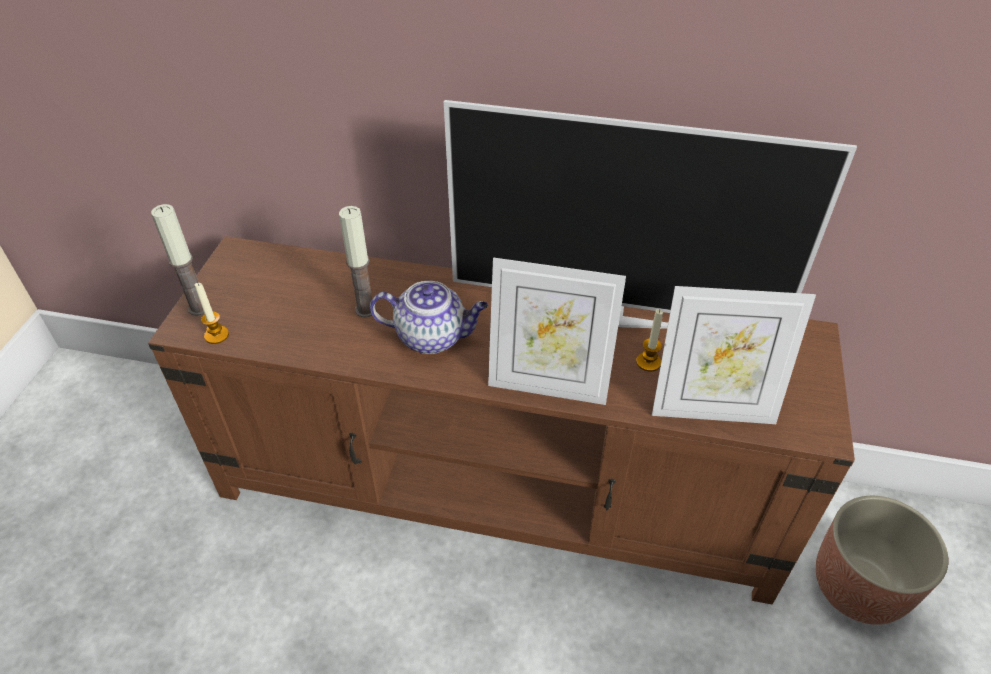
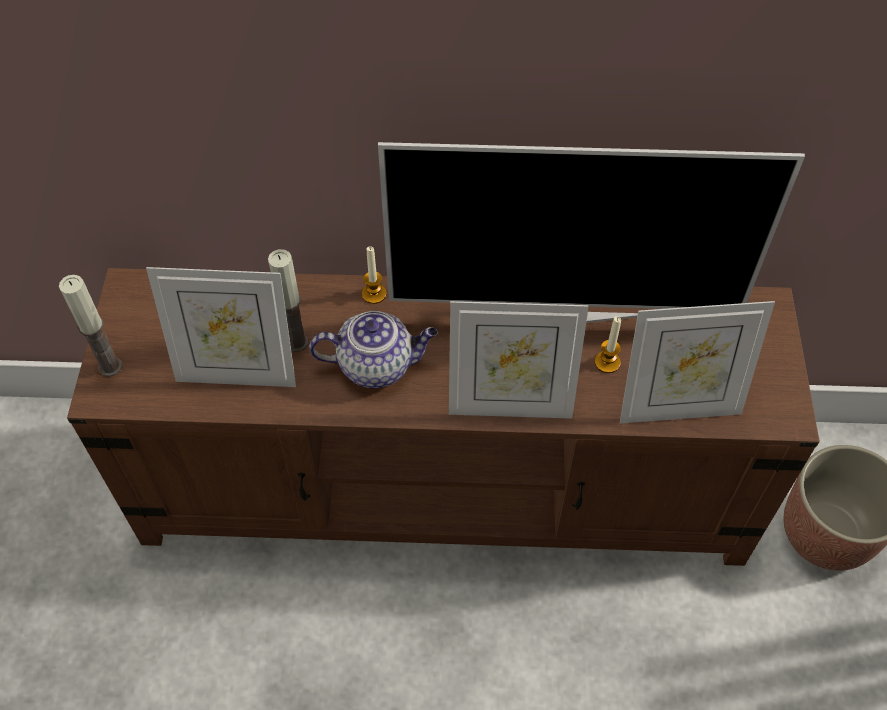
camera: 10 degrees left, 10 degrees up
(216, 335) = (141, 397): candle -> candle (374, 294)
(306, 327) = (237, 373): none -> picture frame

